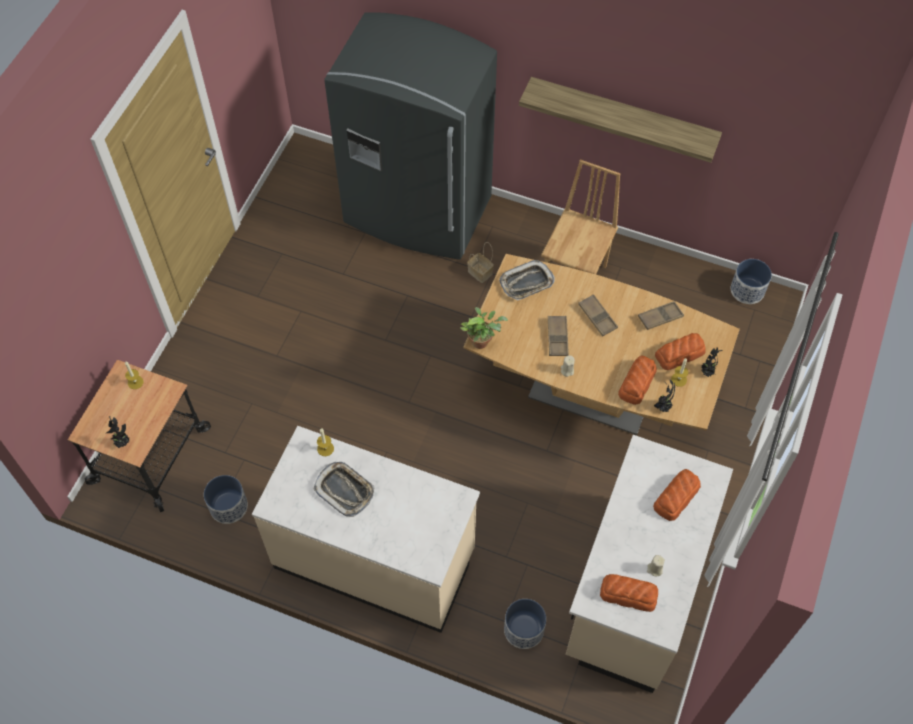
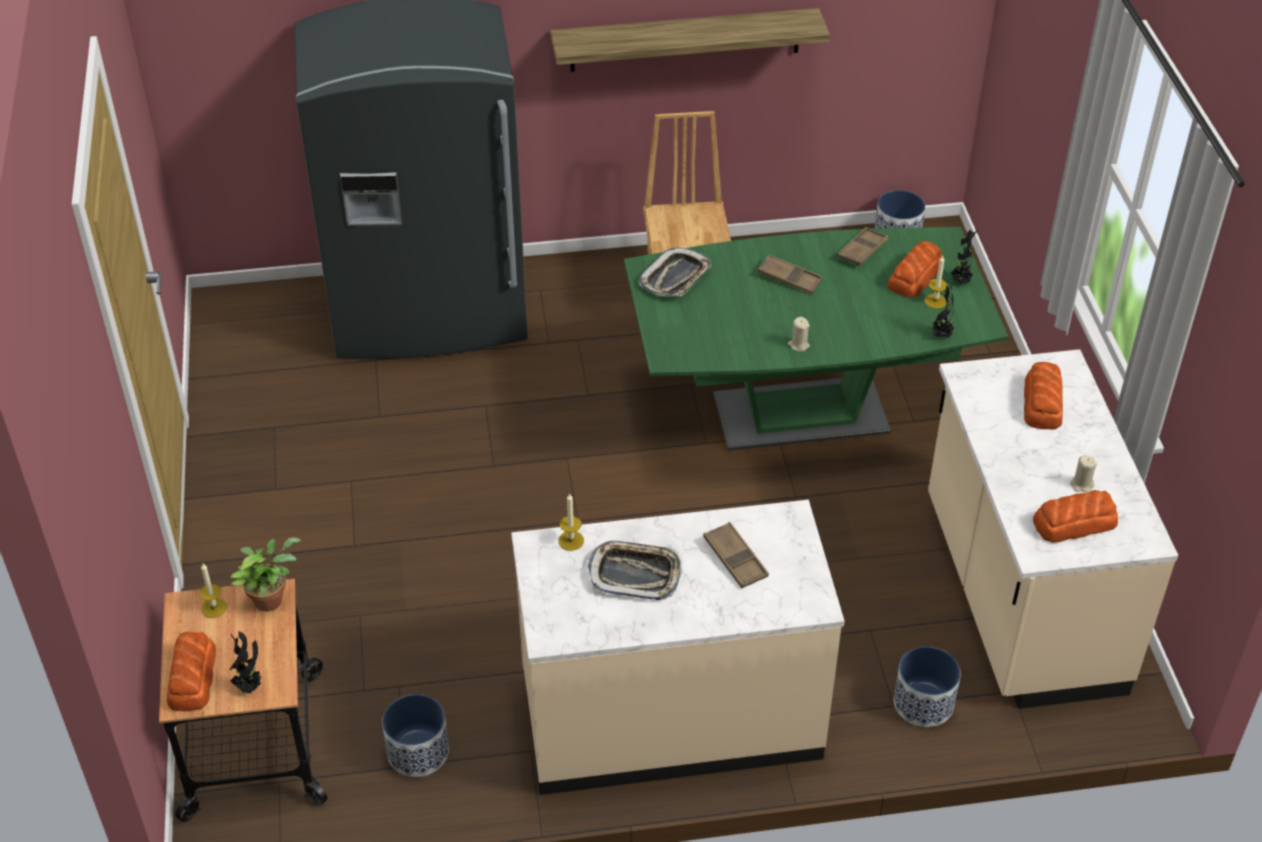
camera: 30 degrees left, 15 degrees down
(481, 273) = (563, 344): basket -> none
(482, 341) = (669, 357): potted plant -> potted plant (271, 598)
(557, 338) = (759, 317): brown tray -> brown tray (735, 559)
(590, 393) = (800, 414): brown dining table -> green dining table
(636, 383) = (890, 324): bread -> bread (191, 678)

